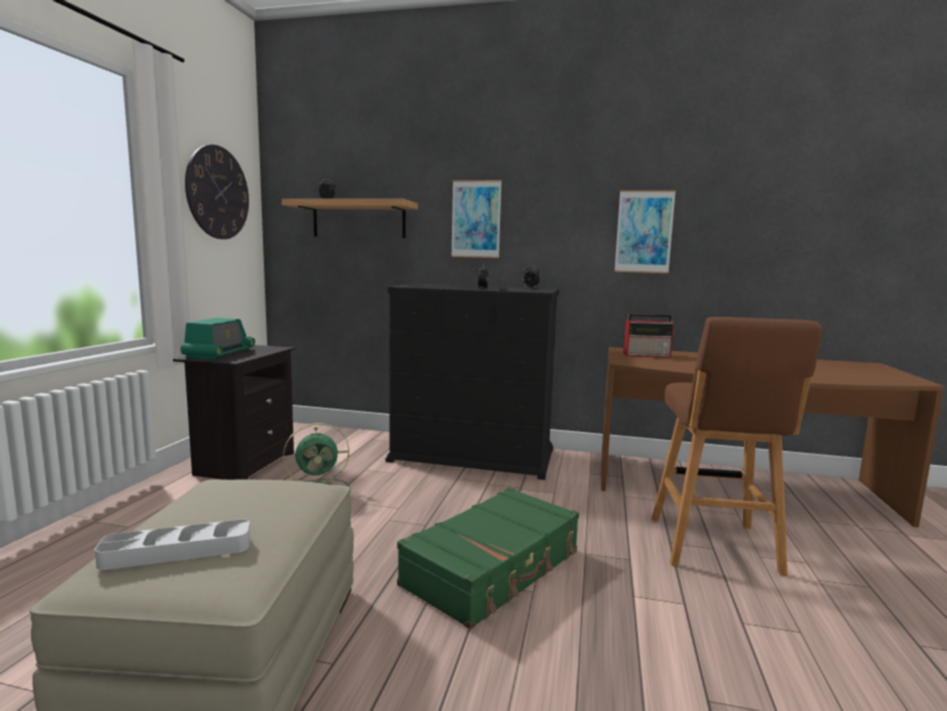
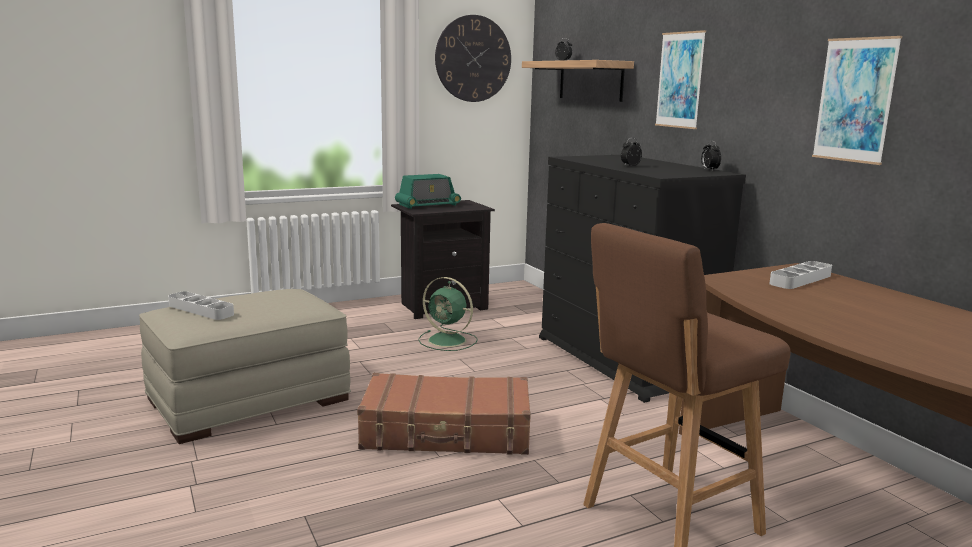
camera: 50 degrees right, 5 degrees up
(494, 568) = (447, 432): green suitcase -> brown suitcase
(647, 354) = (800, 279): radio -> grey tray

